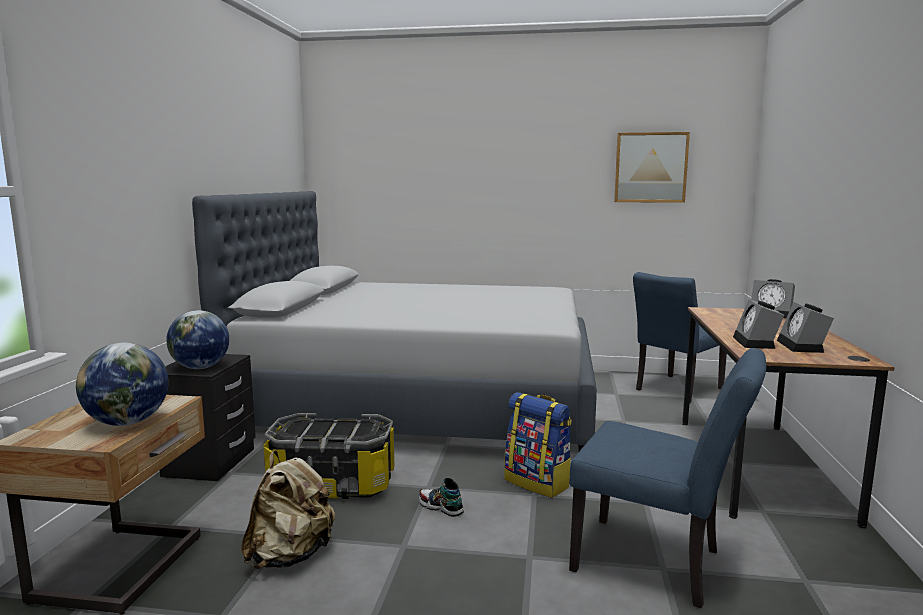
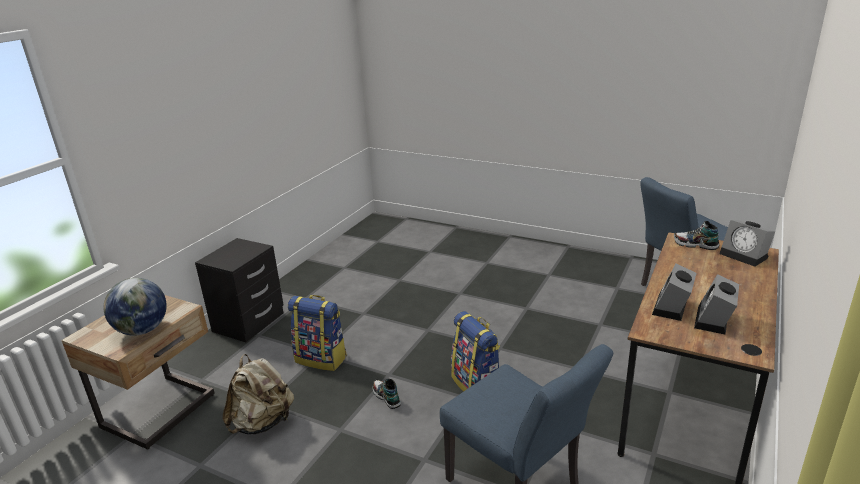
camera: 20 degrees right, 15 degrees up
(200, 368) = (230, 259): globe -> none
(333, 484) = (322, 359): storage box -> backpack
(422, 402) = (434, 277): grey bed -> none
(650, 167) = (688, 57): picture -> none
(721, 311) = (695, 245): none -> shoe

